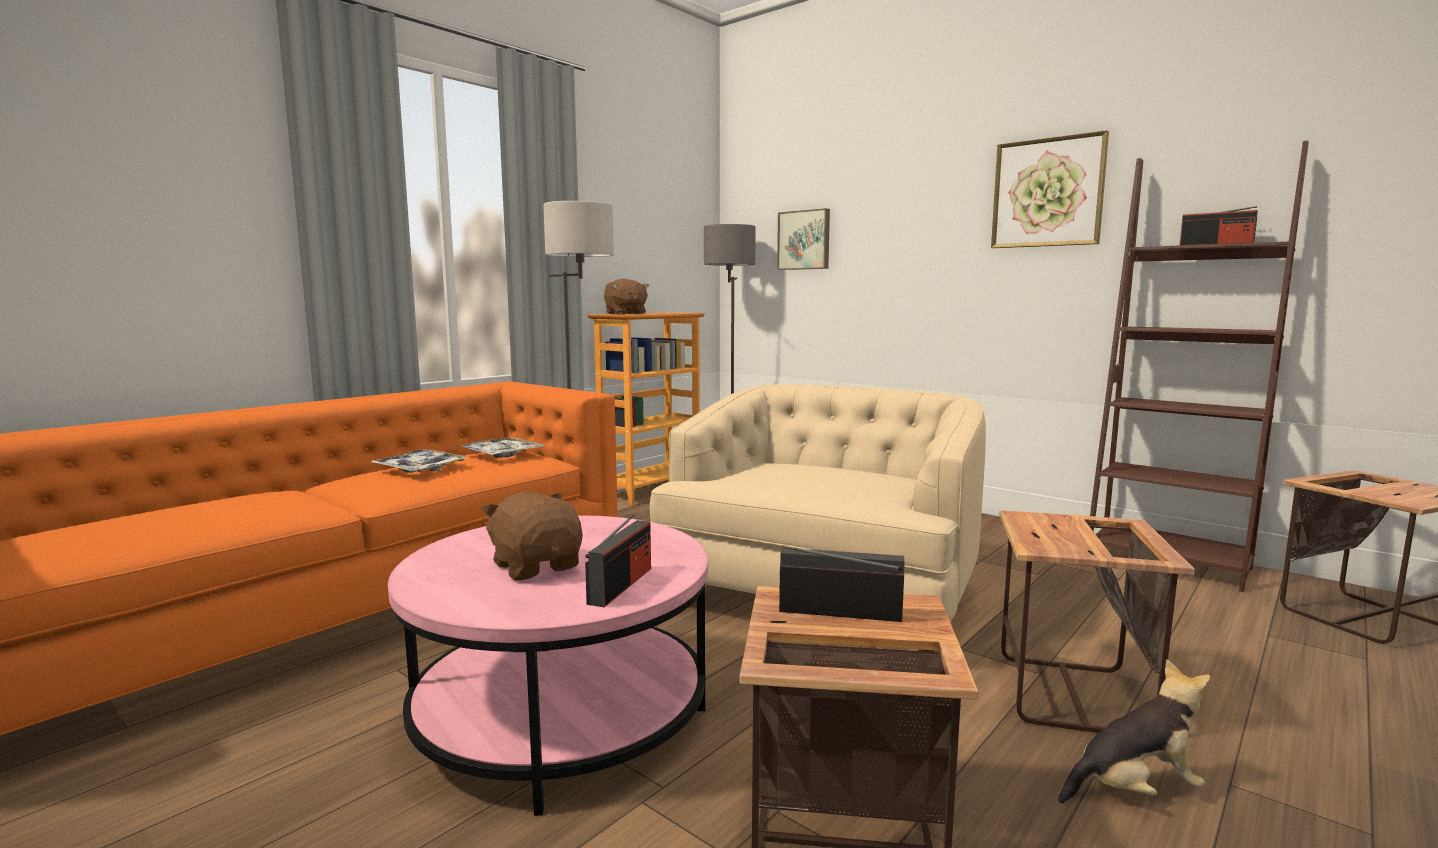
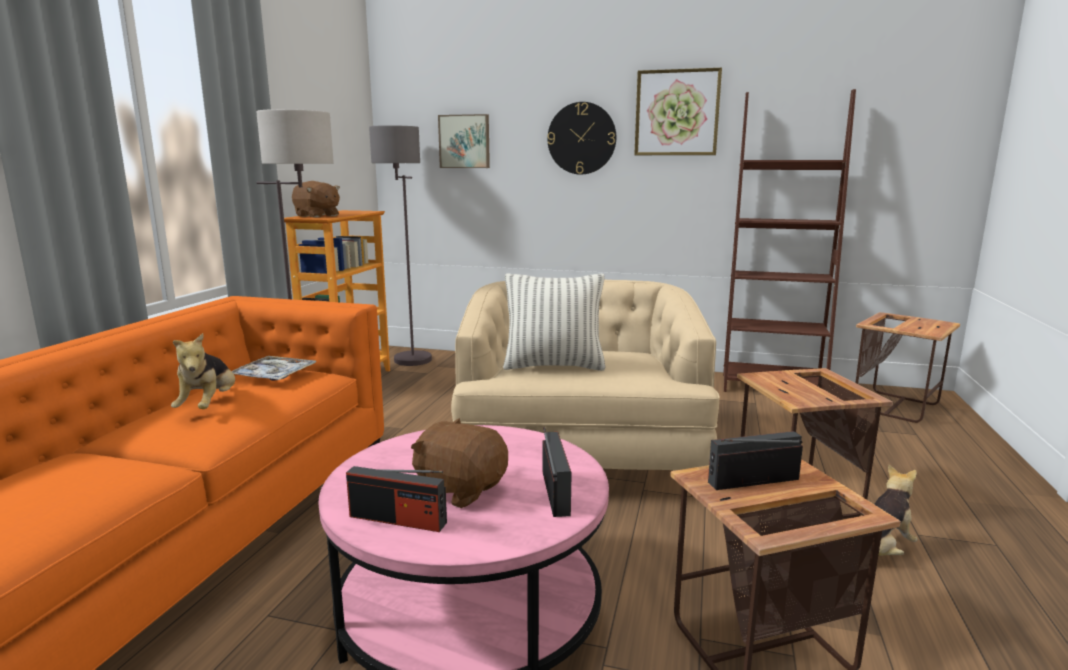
camera: 25 degrees left, 5 degrees up
(420, 469) = (209, 406): tray -> plush toy
(776, 476) = (554, 366): none -> pillow
(930, 230) = (581, 138): none -> wall clock
(1216, 244) = (798, 159): radio -> radio (398, 520)

